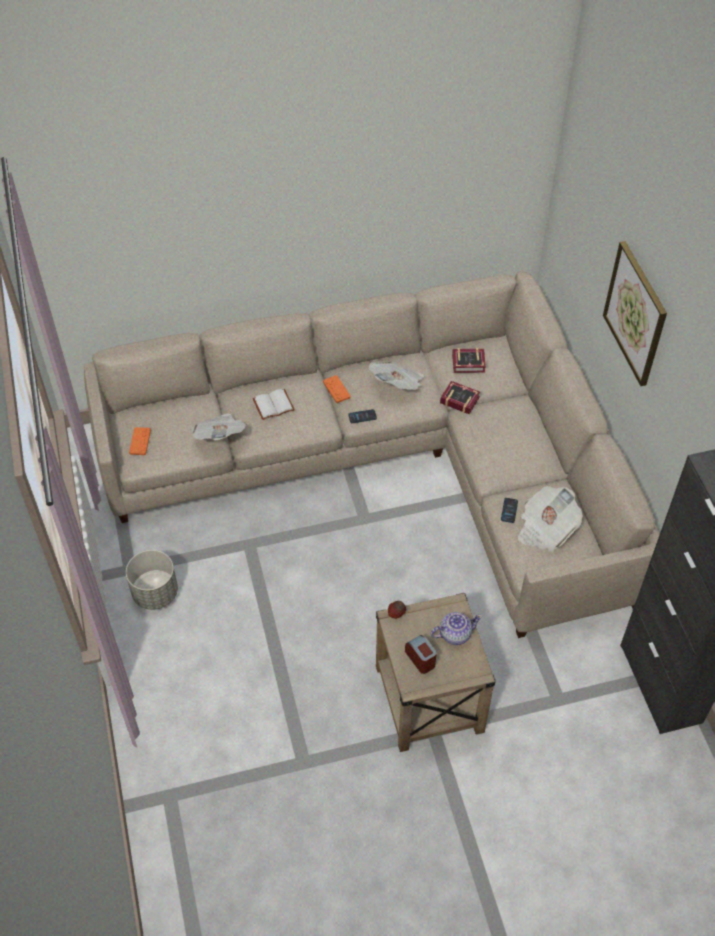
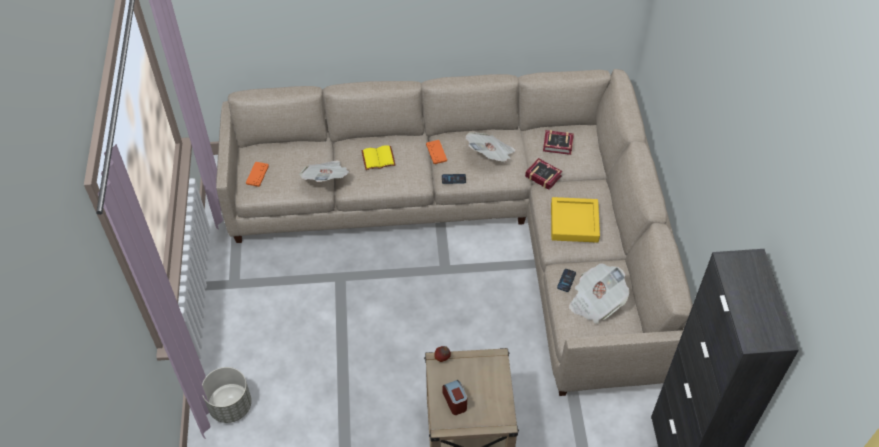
camera: 10 degrees right, 0 degrees up
(155, 593) = (251, 307): grey planter -> grey planter (230, 405)
(273, 404) = (378, 158): white book -> yellow book
(454, 634) = (490, 384): teapot -> none
(504, 446) = (574, 223): none -> yellow tray
(636, 313) = (700, 117): picture -> none

